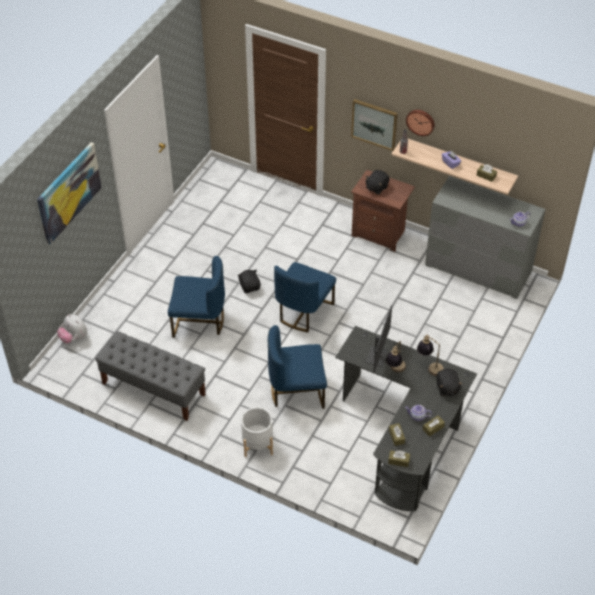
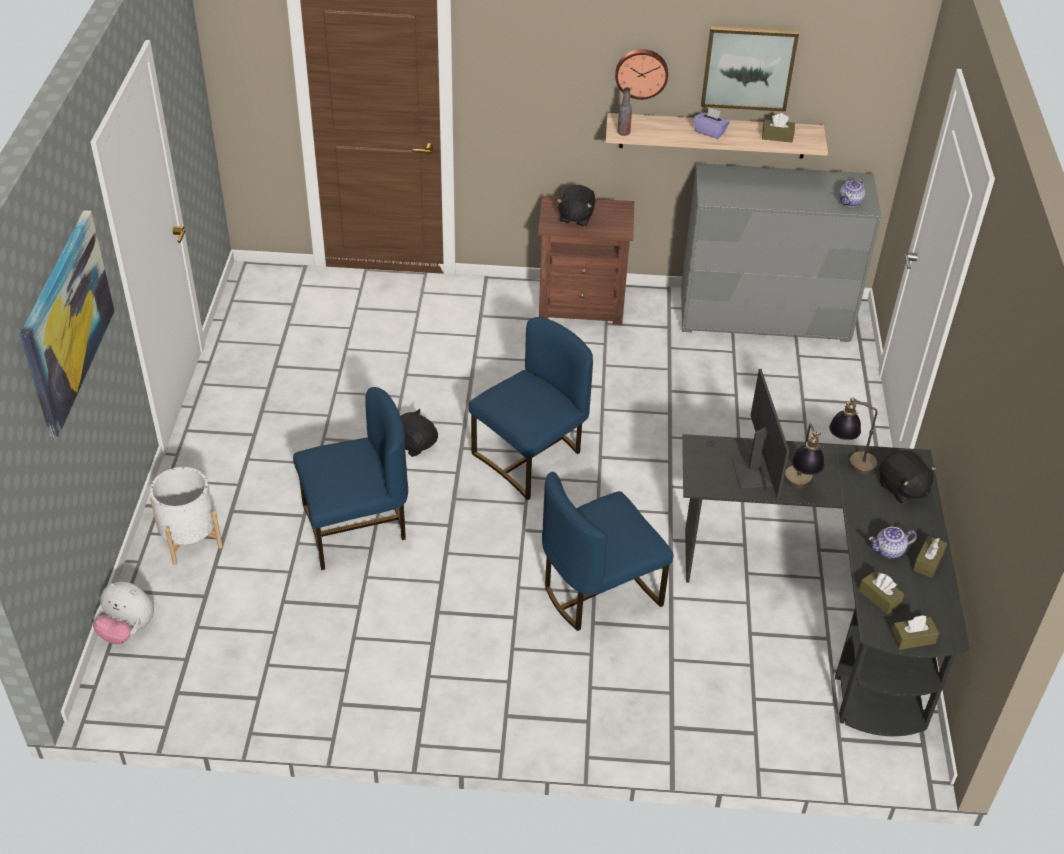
camera: 25 degrees left, 5 degrees down
(153, 389) = (334, 674): grey bench -> none
(257, 444) = (585, 709): white planter -> white planter (190, 539)
(303, 311) = (531, 457): blue chair -> blue chair turned 135 degrees counterclockwise
(374, 124) = (552, 103): picture -> picture (748, 67)

